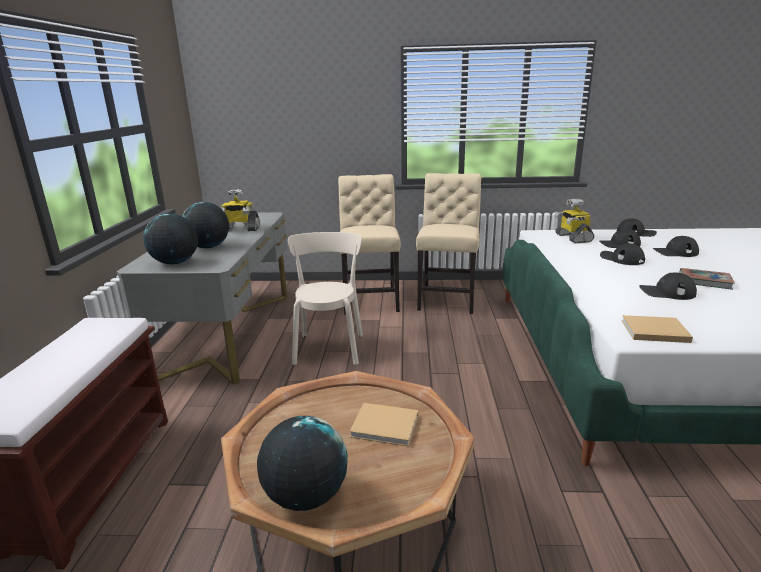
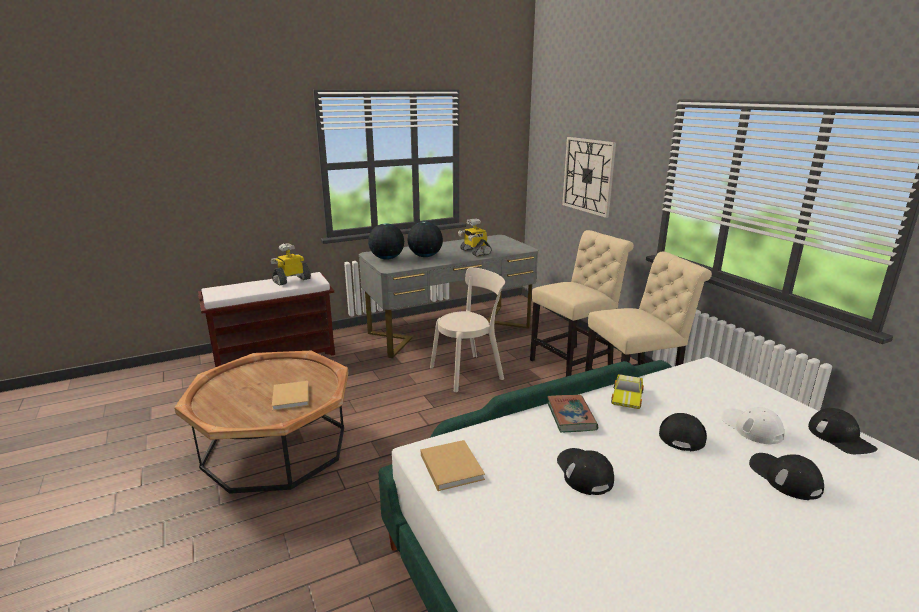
camera: 60 degrees right, 0 degrees up
(300, 129) = (588, 176): none -> wall clock
(305, 496) = (216, 392): globe -> none
(567, 259) = (628, 397): none -> toy car
(572, 238) = (726, 391): toy robot -> toy robot (291, 280)
(619, 244) = (751, 427): black cap -> white cap
(704, 281) = (666, 504): book -> book (571, 416)

